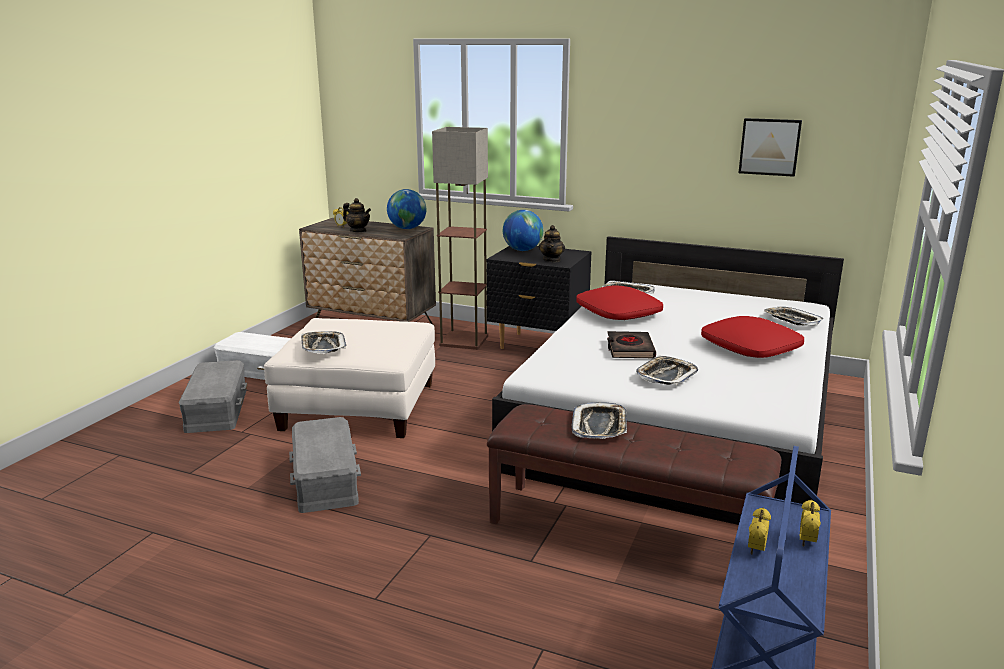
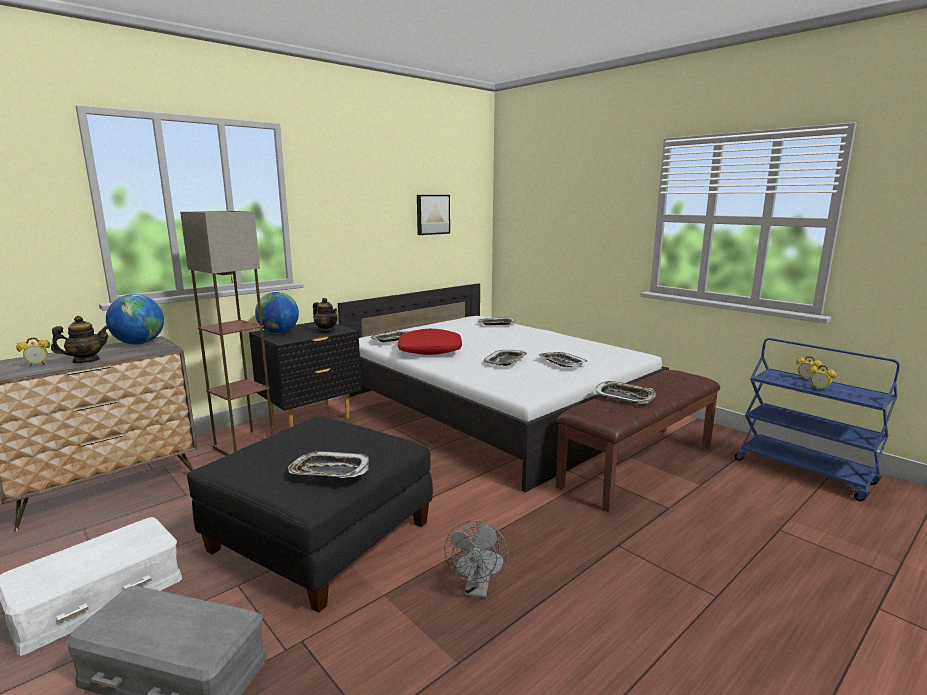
camera: 65 degrees left, 5 degrees down
(326, 478) = (477, 589): grey storage box -> grey fan
(358, 406) = (321, 537): white ottoman -> black ottoman
(630, 349) = (506, 361): black book -> tray
(751, 348) = (531, 339): red pillow -> none

